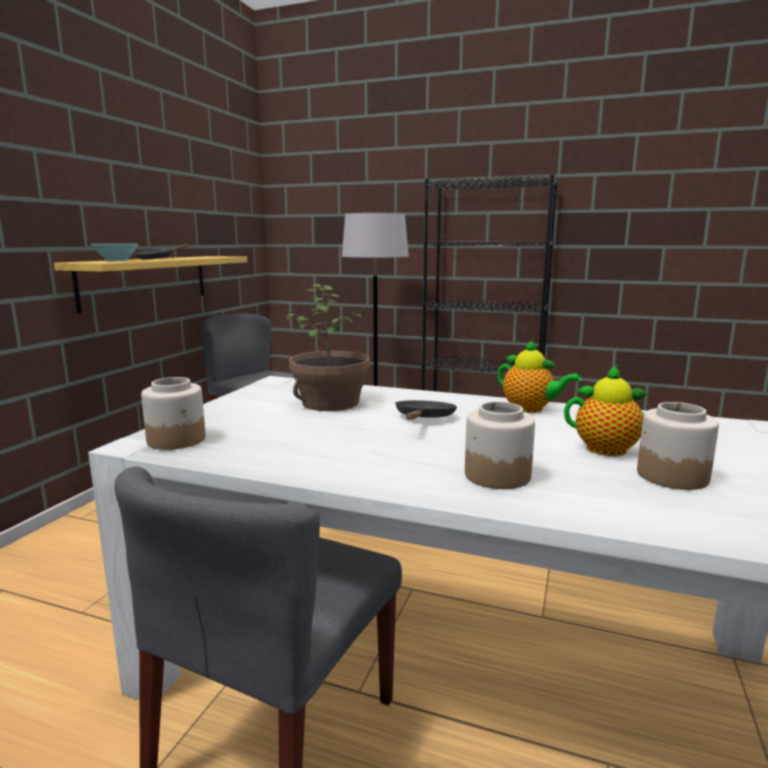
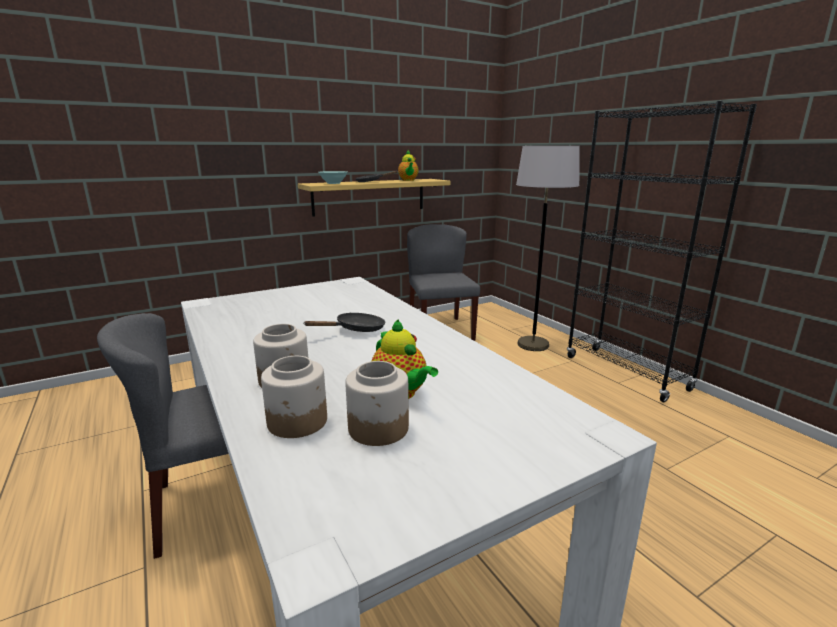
camera: 40 degrees right, 5 degrees up
(177, 440) = (219, 305): jar -> jar (298, 422)
(330, 403) = (338, 304): potted plant -> none
(530, 409) = (444, 345): teapot -> teapot (408, 180)

